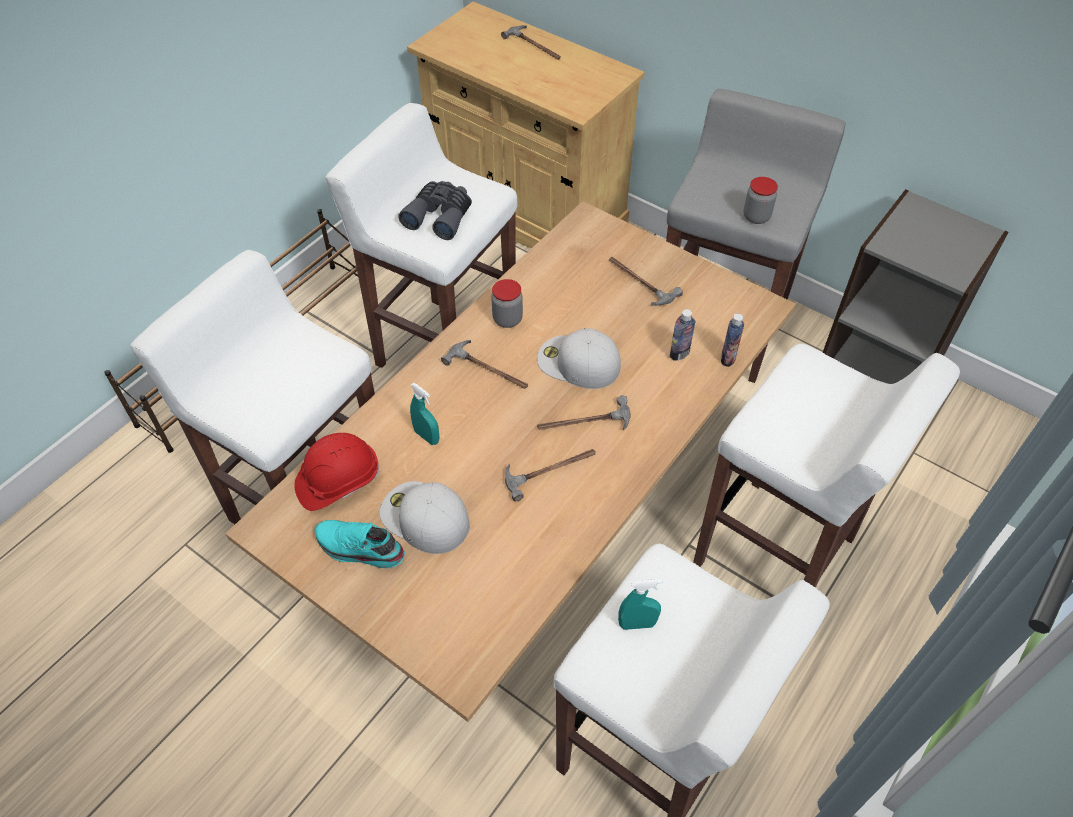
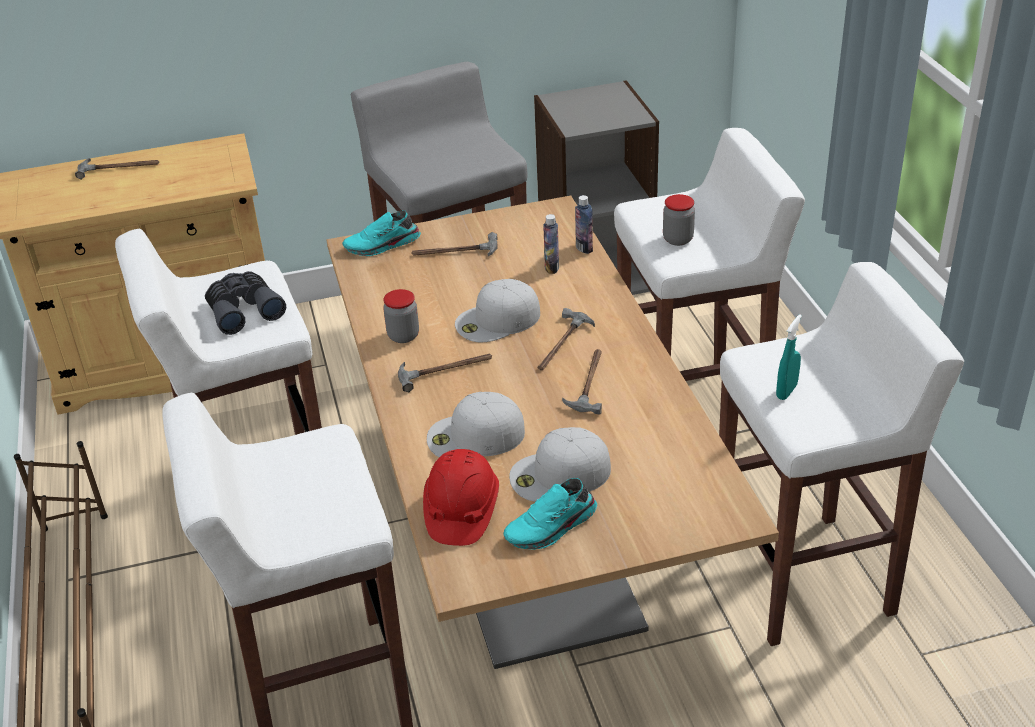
camera: 50 degrees left, 15 degrees down
(427, 436) = (475, 436): turquoise spray bottle -> white cap
(605, 236) = (382, 246): none -> turquoise shoe
(756, 217) = (475, 162): jar -> jar (678, 239)

